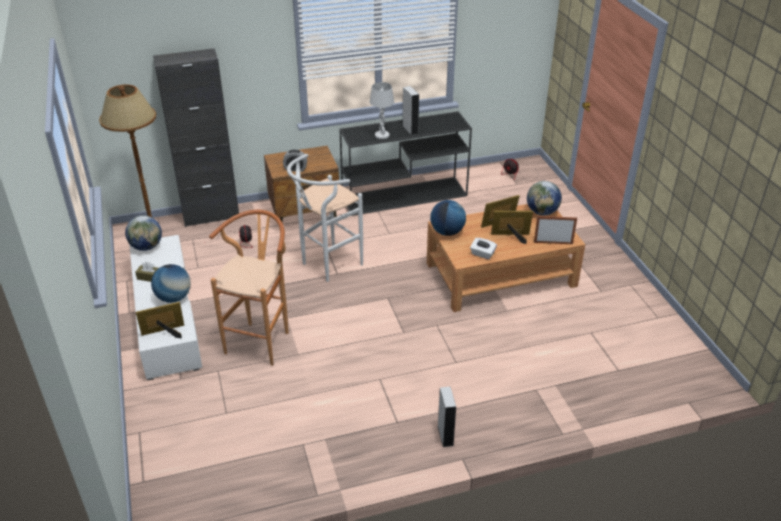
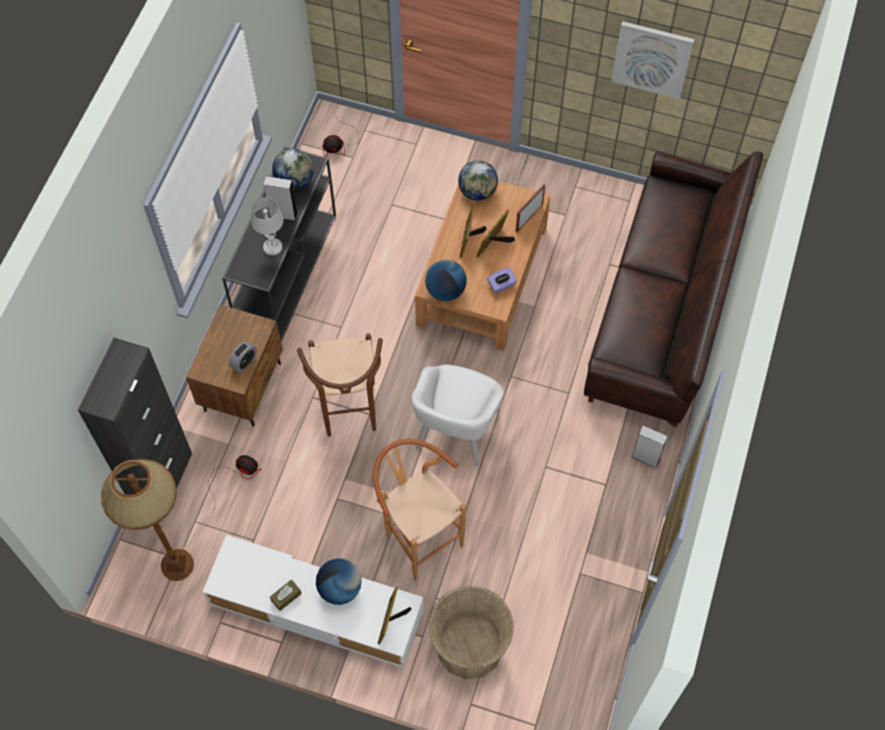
camera: 55 degrees left, 25 degrees up
(147, 247) = (226, 576): globe -> globe (294, 181)
(189, 408) = (469, 646): none -> basket
(327, 266) = (349, 416): white stool -> brown stool
(365, 318) = (456, 430): none -> white armchair
(482, 254) = (501, 285): white tissue box -> purple tissue box
(589, 381) = (662, 310): none -> brown sofa
(715, 154) = (652, 59): none -> picture

